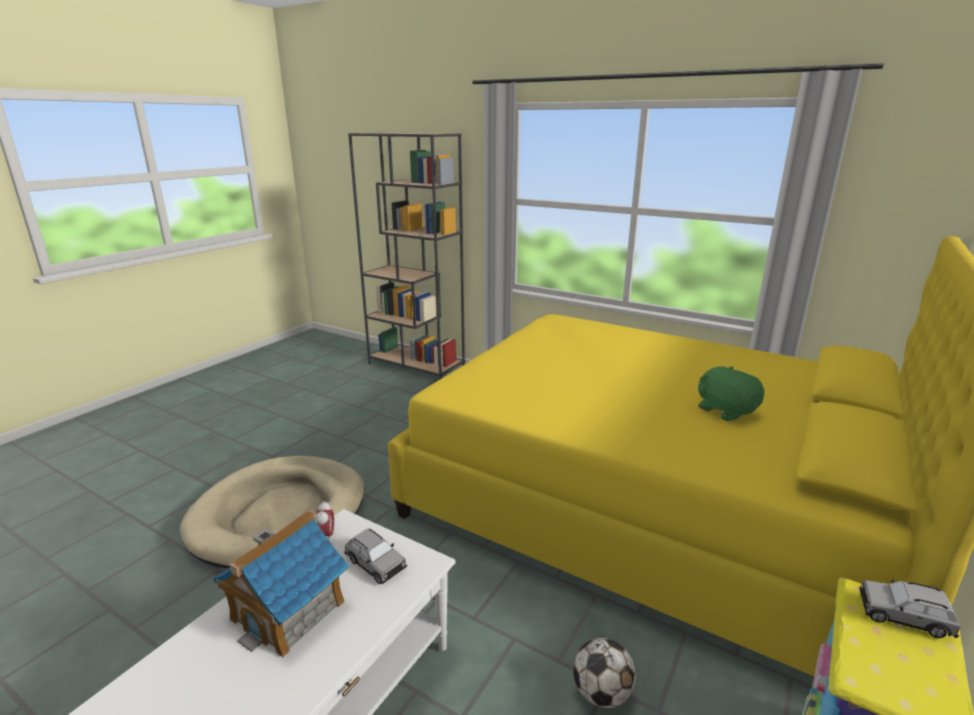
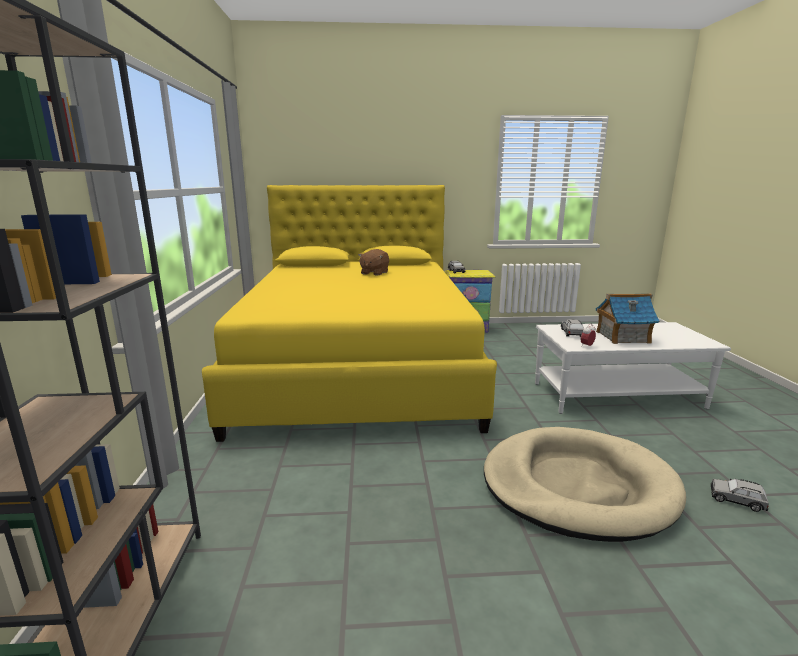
camera: 125 degrees left, 5 degrees down
(125, 593) = (737, 500): none -> grey toy car
(601, 693) = (496, 356): football -> none
(726, 410) = (374, 273): green plush toy -> brown plush toy

